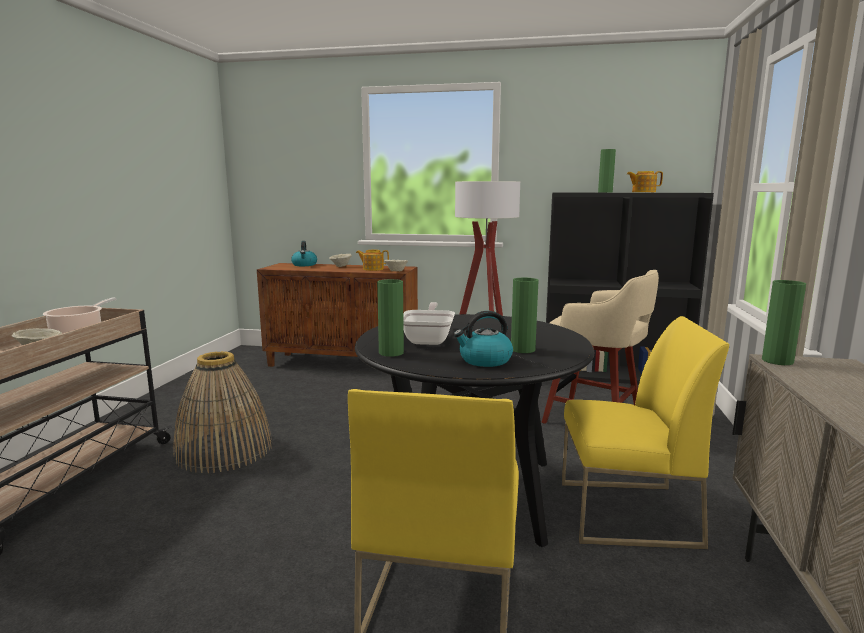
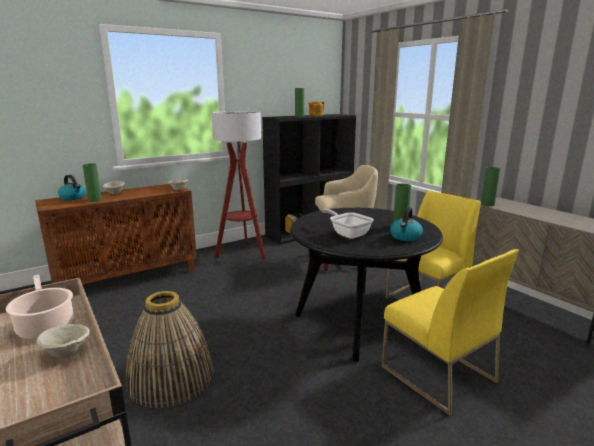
camera: 45 degrees left, 5 degrees up
(372, 269) = (151, 191): teapot -> none
(391, 353) = (358, 248): green vase -> green vase (95, 200)

